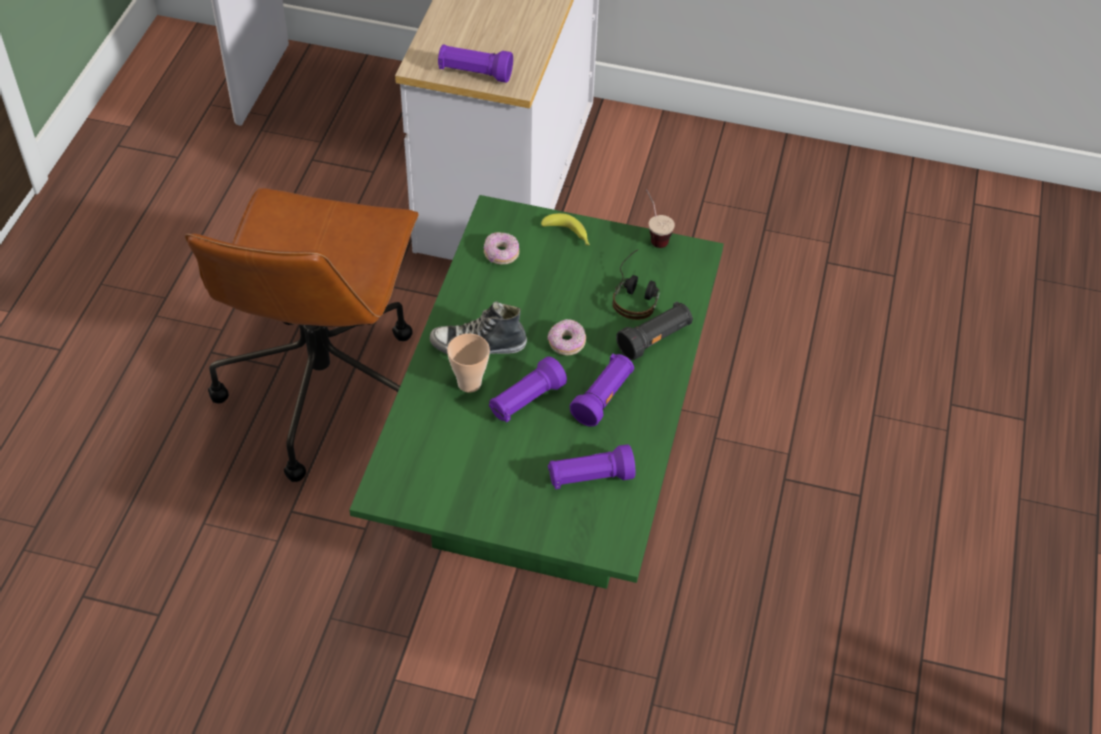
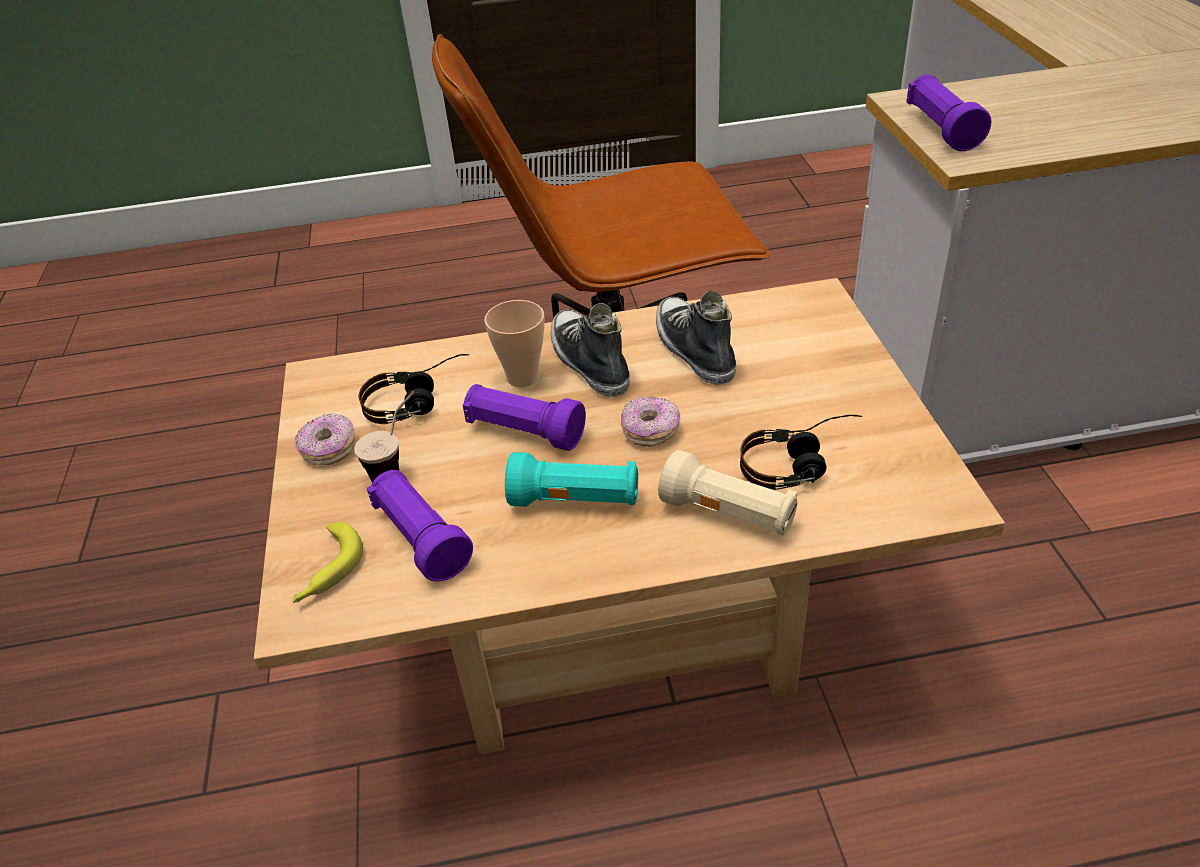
camera: 70 degrees right, 10 degrees down
(456, 443) = (419, 401): none -> headphones
(501, 254) = (755, 326): donut -> donut (329, 450)
(503, 292) = (693, 350): none -> shoe
(546, 480) = (615, 620): green coffee table -> beige coffee table
(568, 235) = (846, 365): banana -> banana (327, 571)
(603, 398) = (576, 501): purple flashlight -> turquoise flashlight
(654, 235) = (935, 441): cup -> cup (398, 467)
(655, 339) = (728, 514): black flashlight -> beige flashlight

